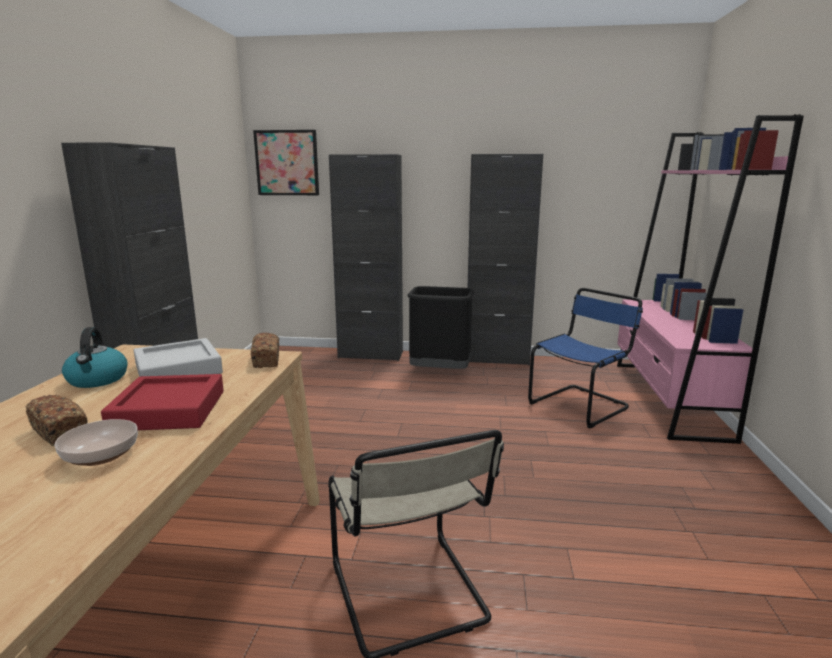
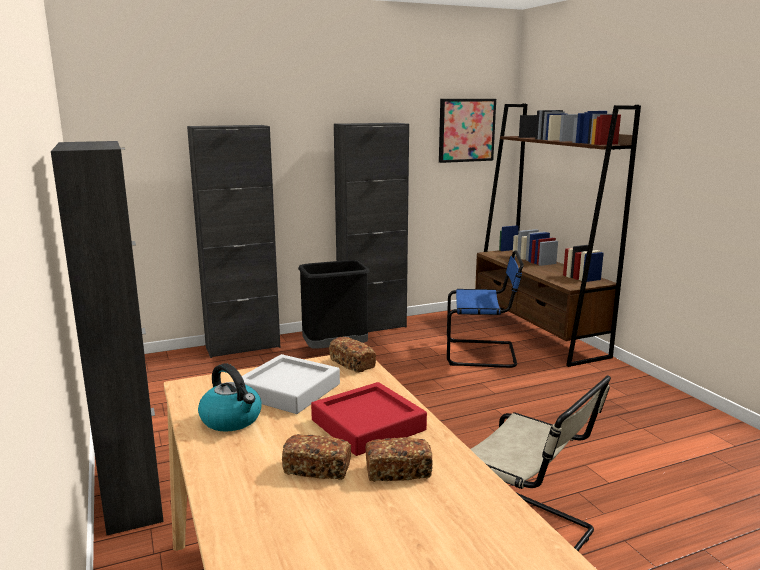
camera: 30 degrees left, 0 degrees up
(102, 455) = (398, 471): bowl -> bread
(287, 163) = (121, 135): picture -> picture (466, 130)
(581, 405) = (483, 354): blue chair -> blue chair turned 75 degrees clockwise
(668, 398) = (537, 334): pink bookcase -> brown bookcase

